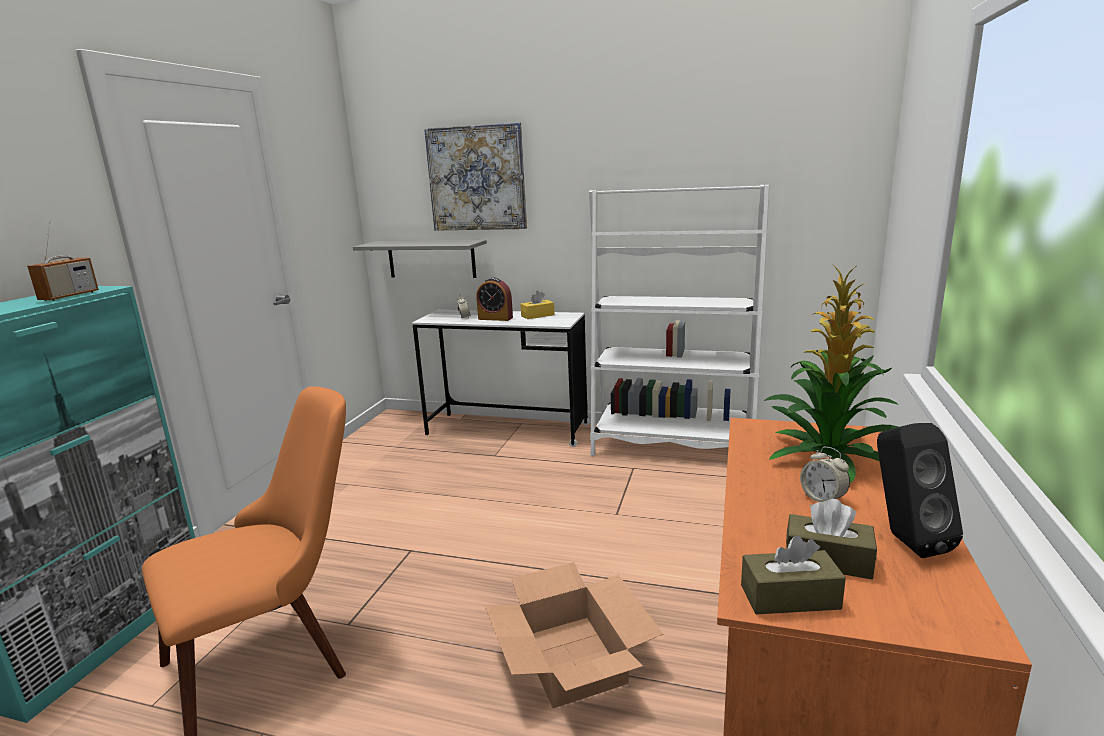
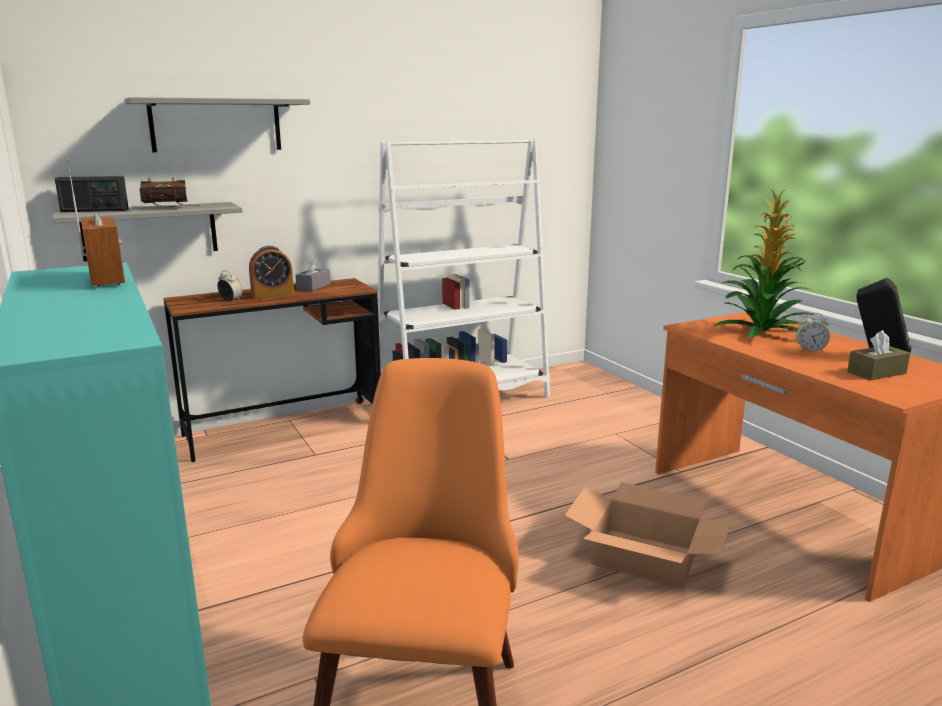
camera: 45 degrees left, 0 degrees up
(390, 242) = (94, 210): none -> radio
(432, 243) = (171, 208): none -> book
(477, 178) = (216, 125): picture -> grey shelf
(507, 429) = (284, 429): white desk -> brown desk
(537, 315) = (313, 286): yellow tissue box -> grey tissue box
(789, 597) = (902, 391): brown tissue box -> none

